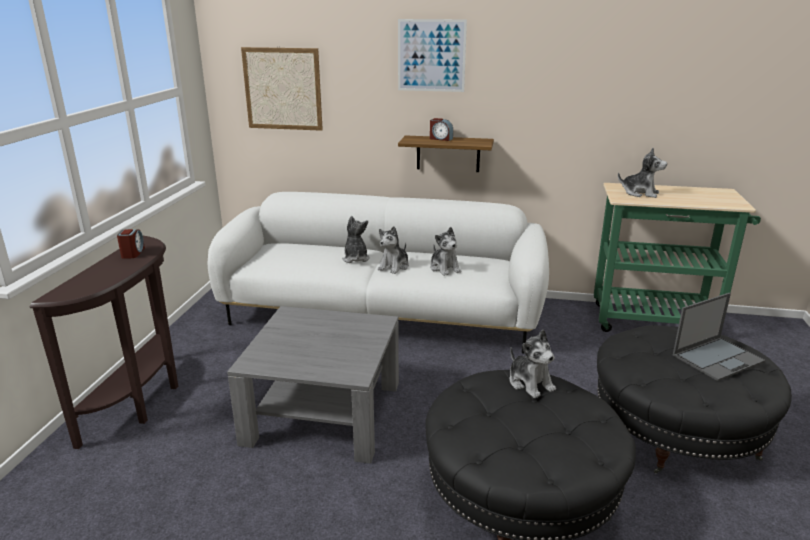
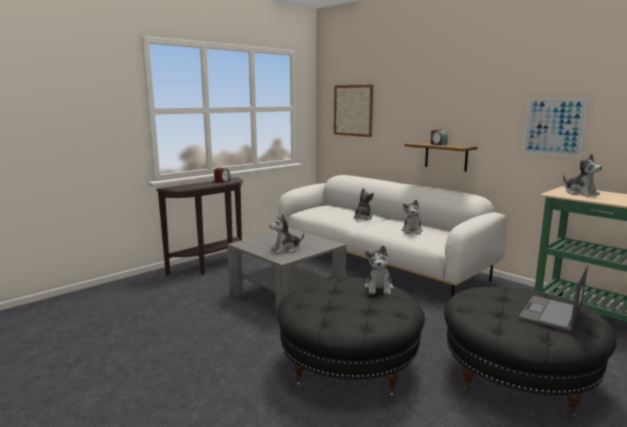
camera: 35 degrees right, 10 degrees down
(394, 266) = (381, 225): plush toy -> plush toy (286, 249)
(431, 55) = (438, 86): picture -> picture (554, 126)
(718, 358) = (551, 314): laptop -> laptop turned 120 degrees clockwise

